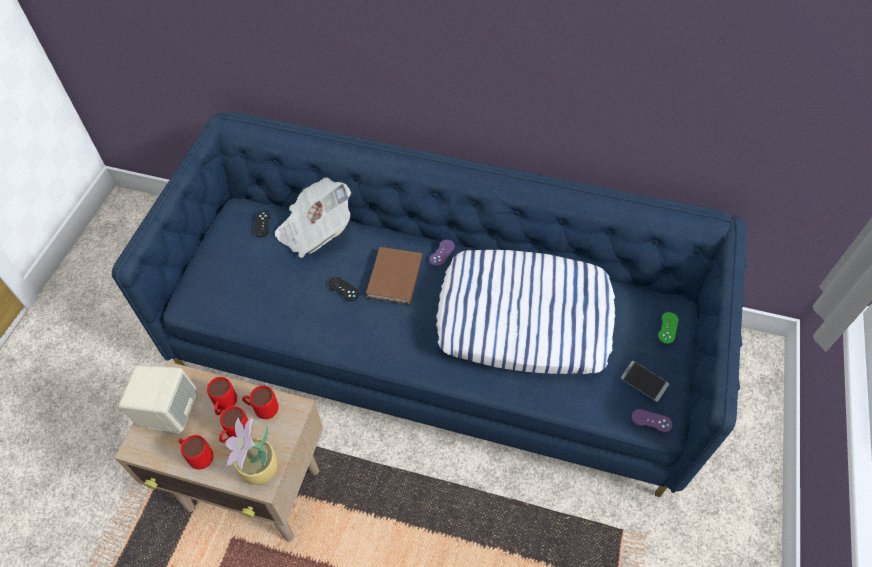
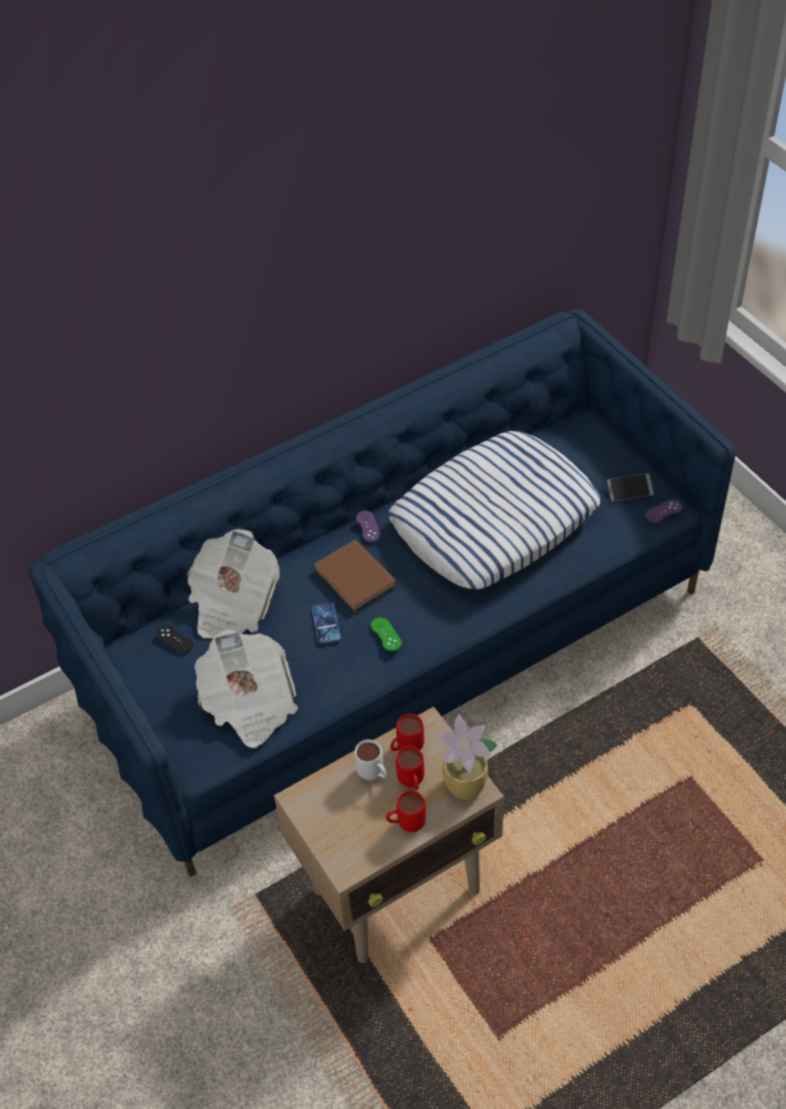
camera: 45 degrees left, 5 degrees down
(169, 412) = (334, 823): beige speaker -> none
(225, 407) = (374, 776): red mug -> white mug
(250, 297) = (249, 703): none -> newspaper
(343, 289) = (326, 623): black game controller -> phone
(668, 328) = (599, 438): green game controller -> green game controller (386, 634)

